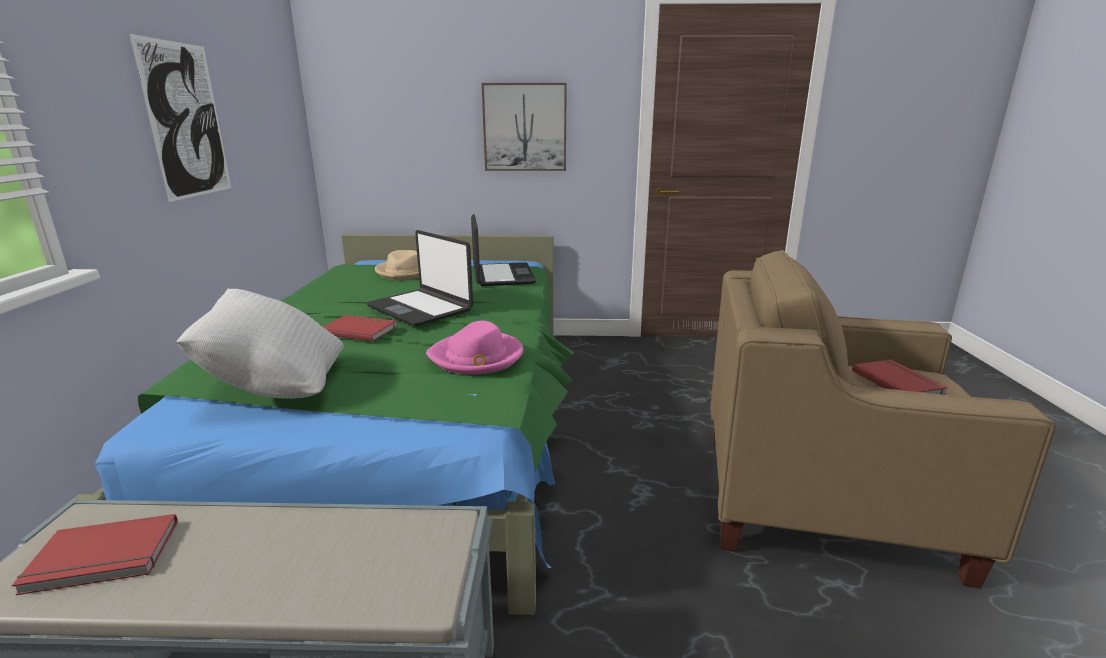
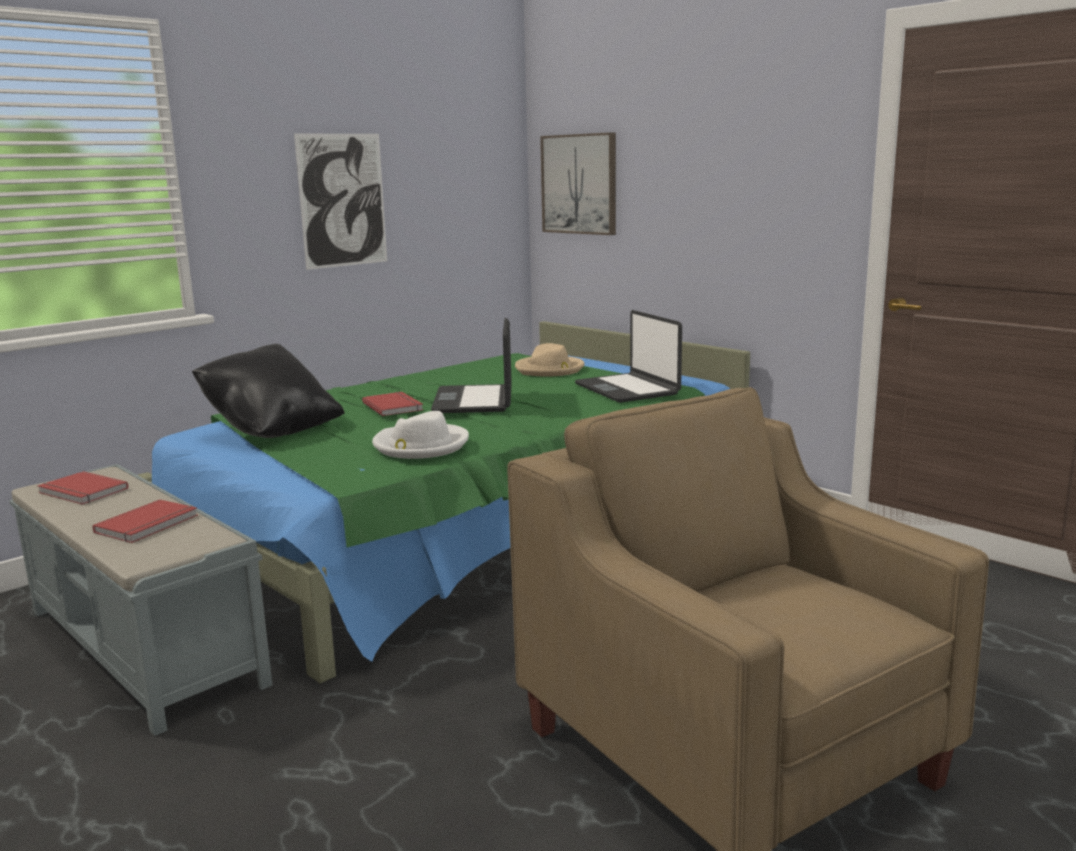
camera: 45 degrees right, 5 degrees down
(276, 387) = (272, 430): white pillow -> black pillow
(477, 357) = (420, 445): pink hat -> white hat
(502, 276) = (627, 389): laptop -> laptop turned 120 degrees clockwise
(525, 127) = (728, 205): picture -> picture (579, 184)
(898, 381) = (806, 602): red book -> red book (149, 524)

